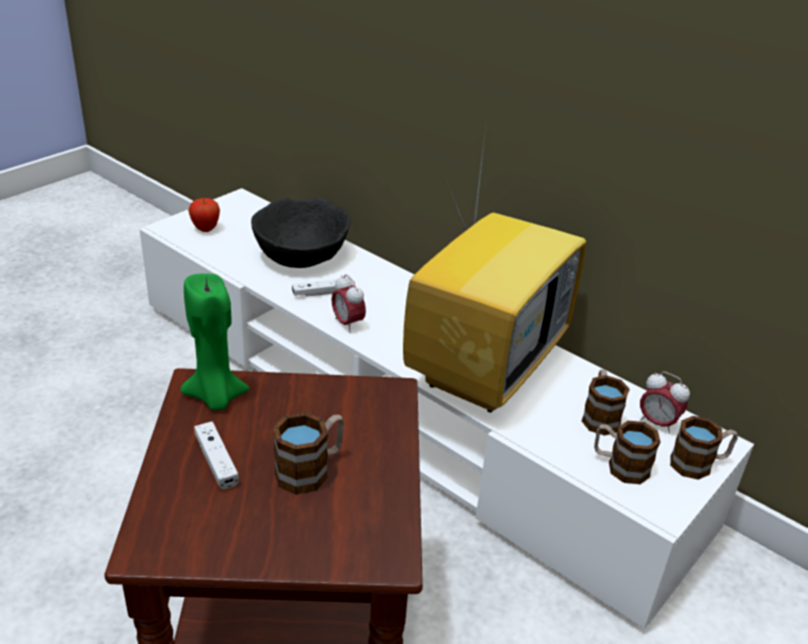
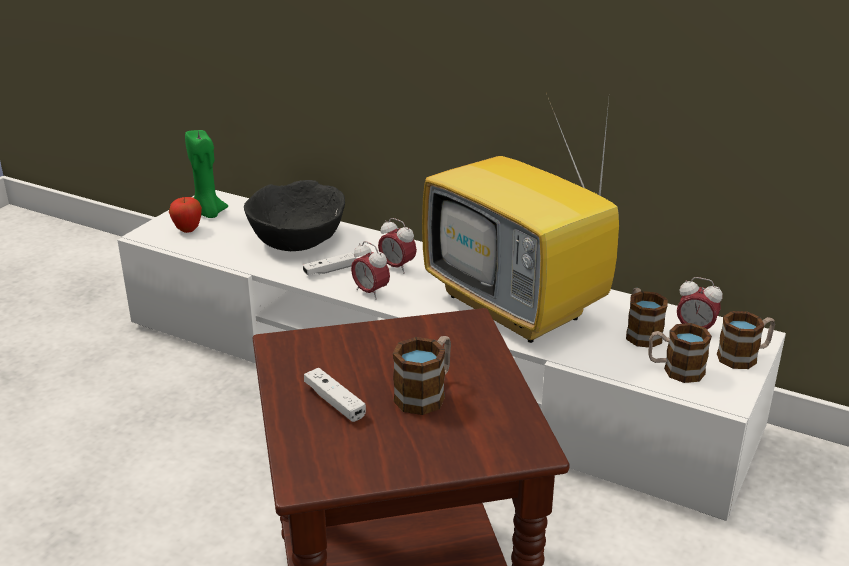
camera: 10 degrees left, 5 degrees down
(215, 397) = (306, 352): green candle -> green candle (208, 214)
(383, 300) = (397, 267): none -> alarm clock
(485, 365) = (518, 307): television -> television turned 120 degrees clockwise

